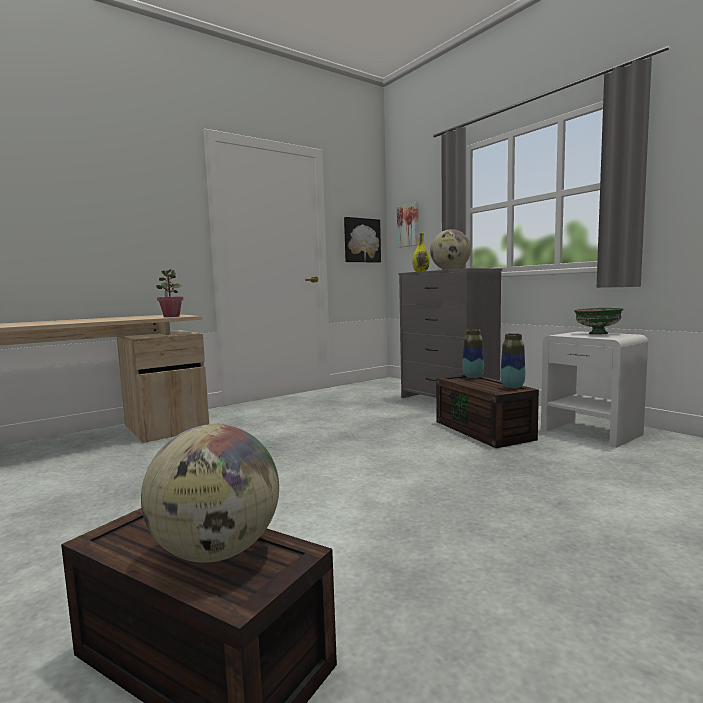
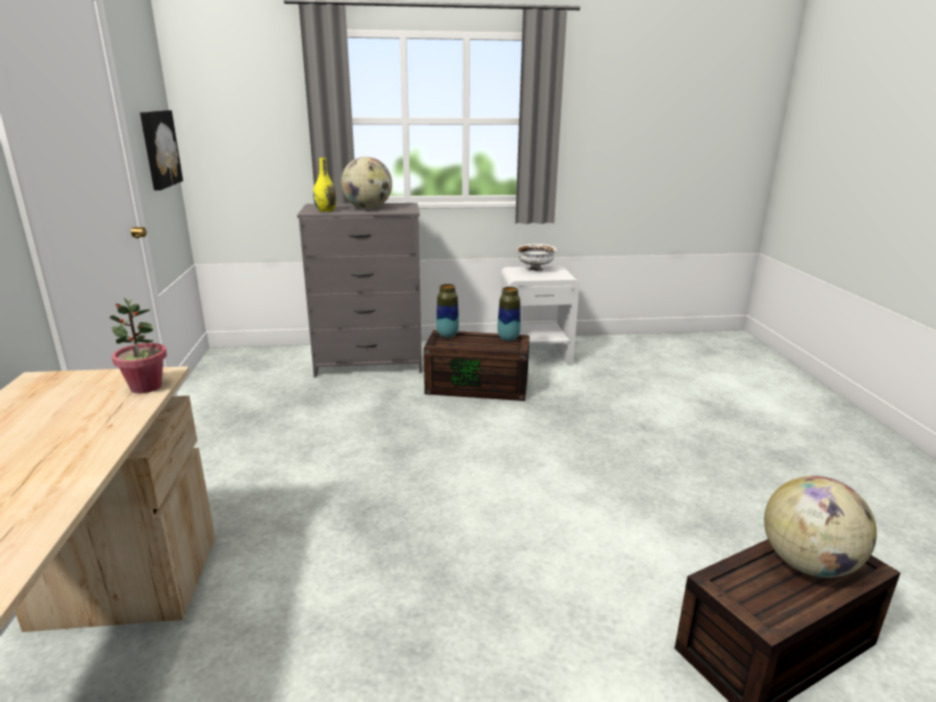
camera: 60 degrees left, 15 degrees up
(409, 225) = (227, 125): picture -> none
(597, 334) = (536, 270): green bowl -> white bowl

